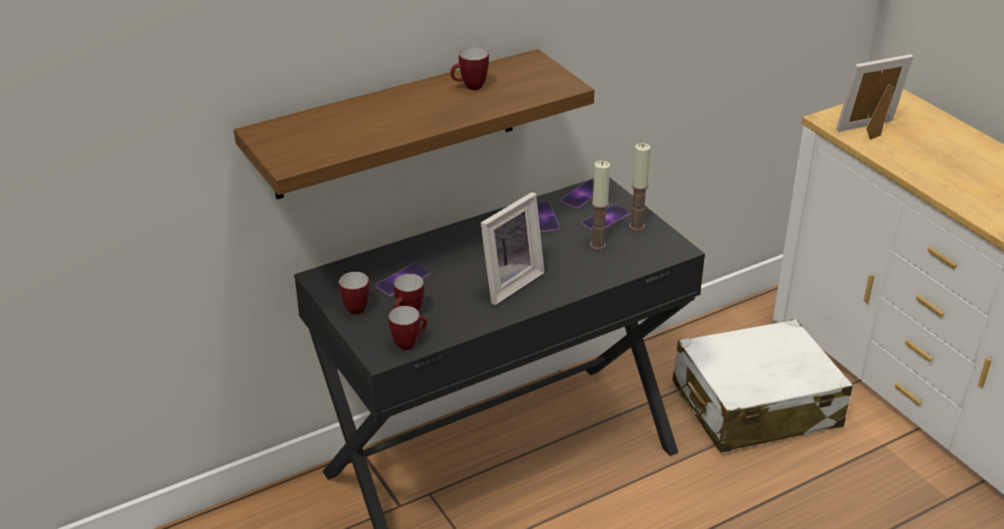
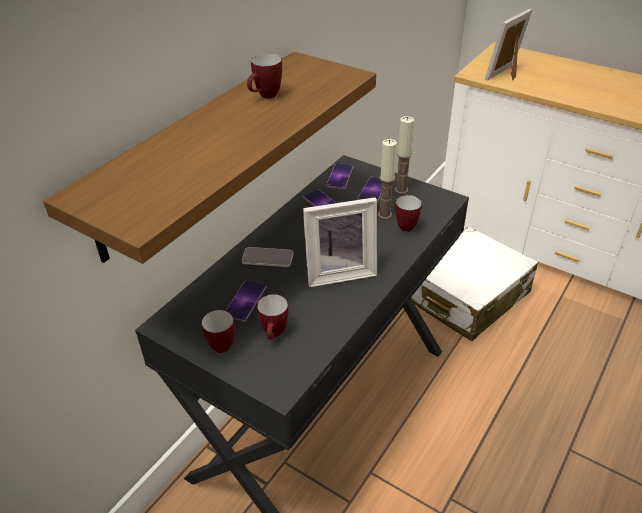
camera: 25 degrees left, 5 degrees up
(409, 343) = (297, 365): mug -> mug (407, 225)
(449, 251) = (267, 258): none -> phone
(508, 282) = (339, 272): picture frame -> picture frame turned 60 degrees clockwise

